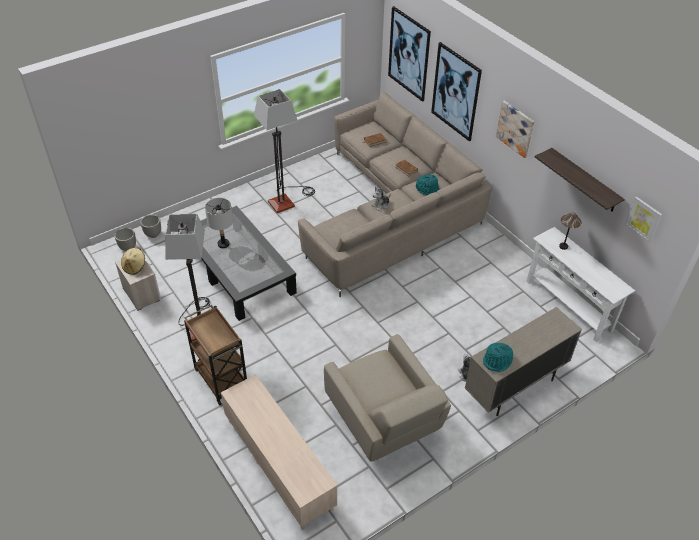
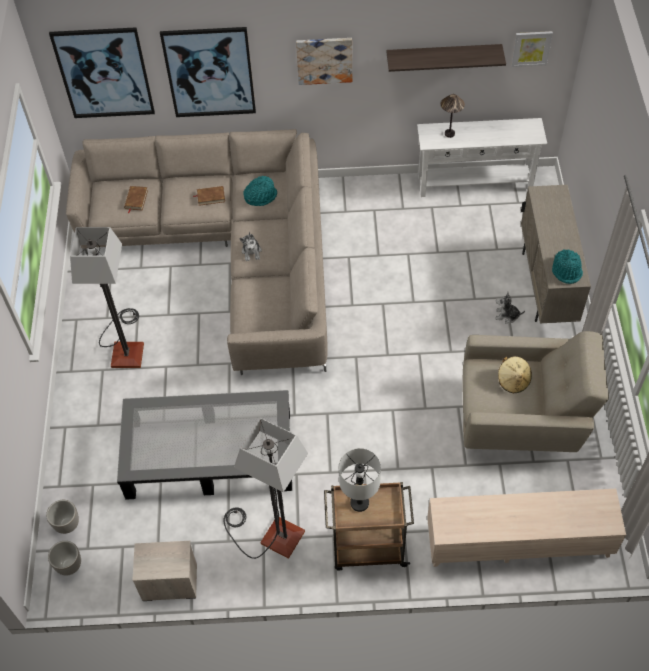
camera: 55 degrees left, 10 degrees up
(135, 267) = (160, 559): beige hat -> beige hat (513, 380)
(223, 244) = (184, 443): grey table lamp -> grey table lamp (359, 503)

